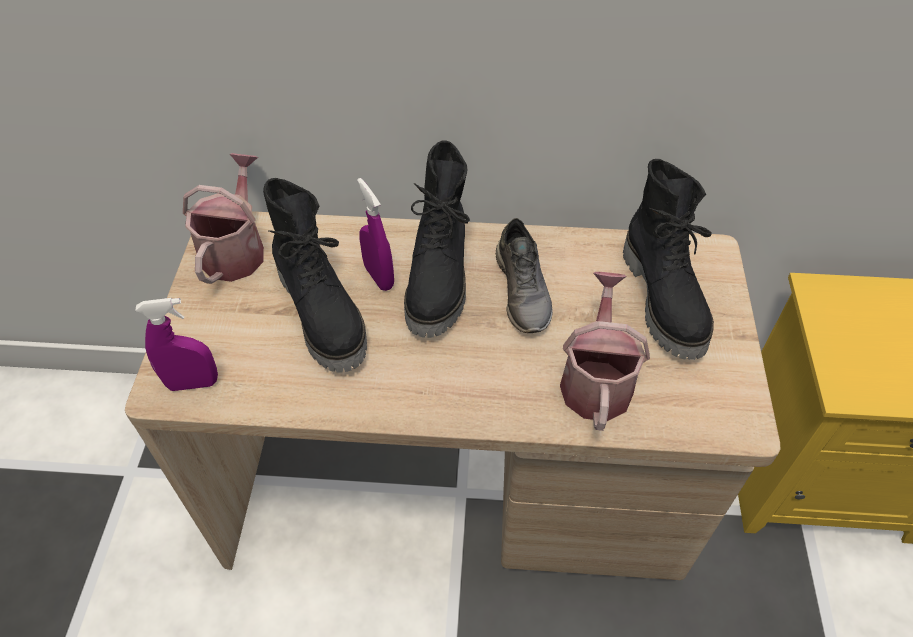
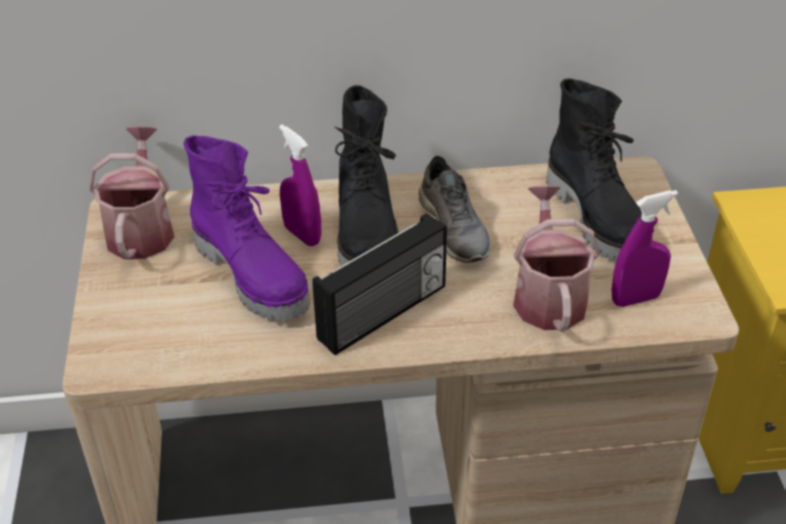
camera: 10 degrees left, 10 degrees down
(193, 383) = (131, 355): purple spray bottle -> purple spray bottle (635, 299)
(324, 314) = (254, 275): black boot -> purple boot
(434, 376) = (384, 314): none -> radio

